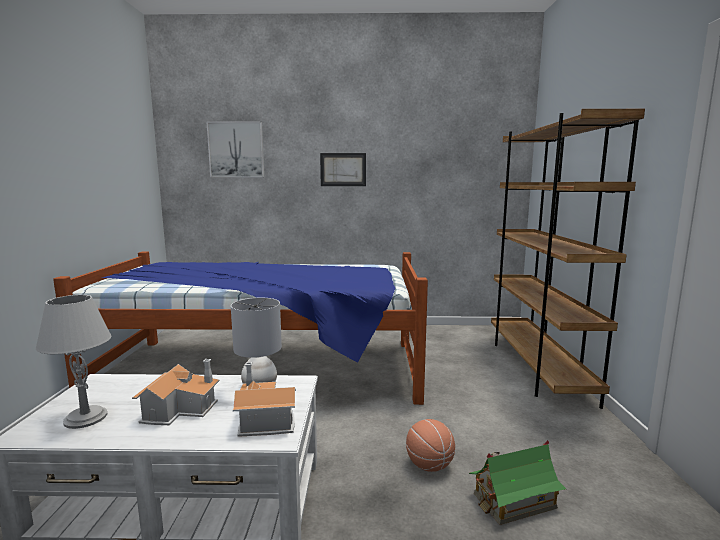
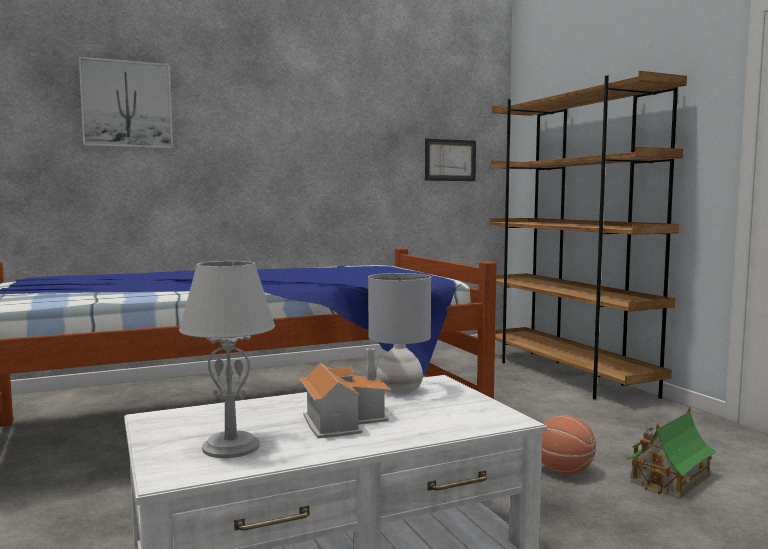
camera: 25 degrees left, 5 degrees down
(262, 419) = (461, 411): toy house -> none
(343, 169) = (289, 141): picture -> picture (450, 160)

